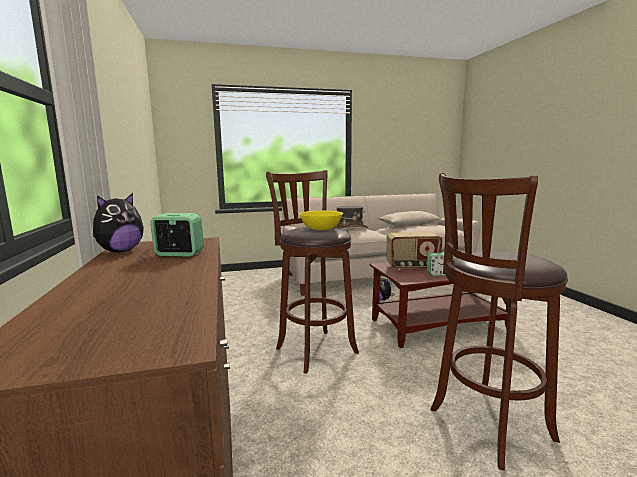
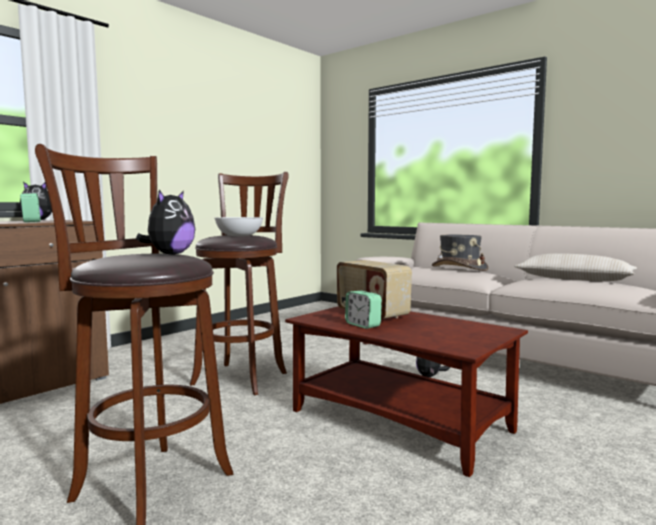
camera: 55 degrees right, 5 degrees down
(321, 229) = (239, 236): yellow bowl -> white bowl
(500, 252) = (170, 254): none -> plush toy

